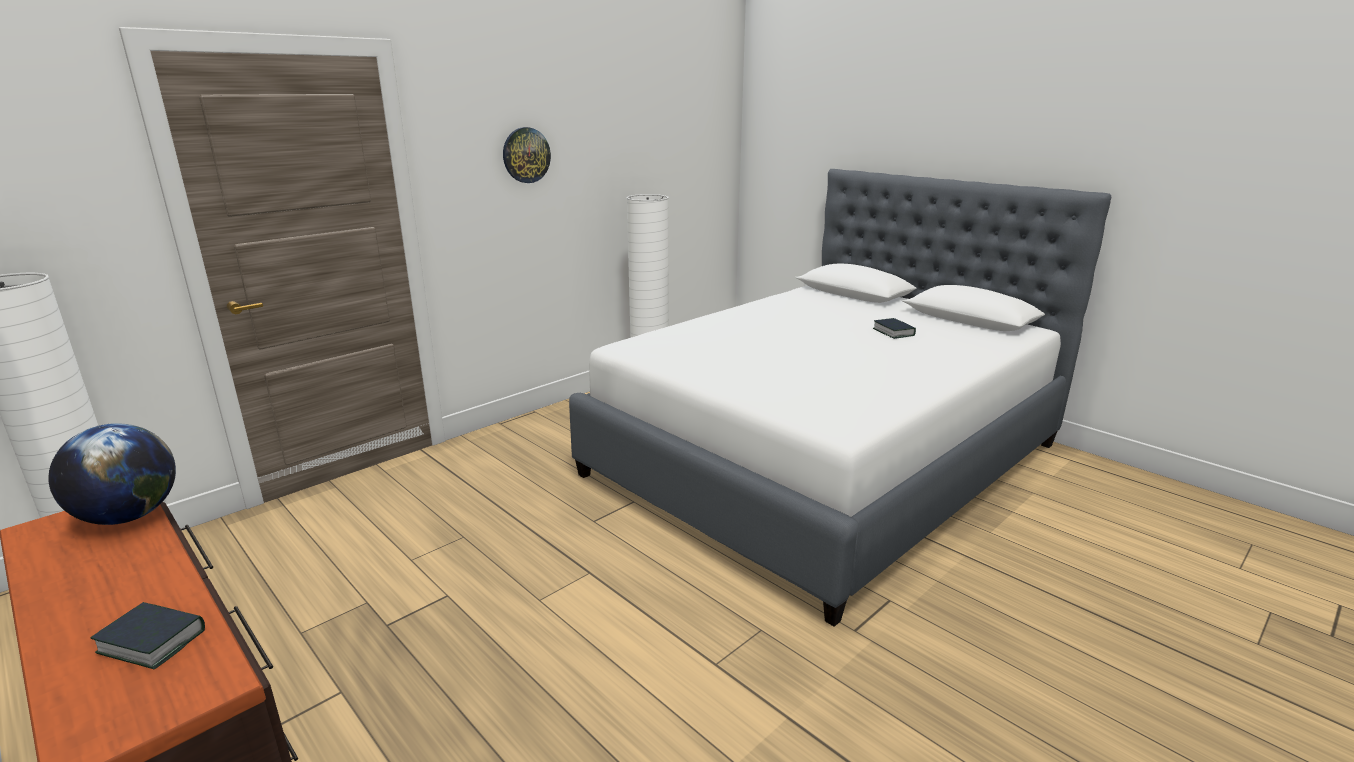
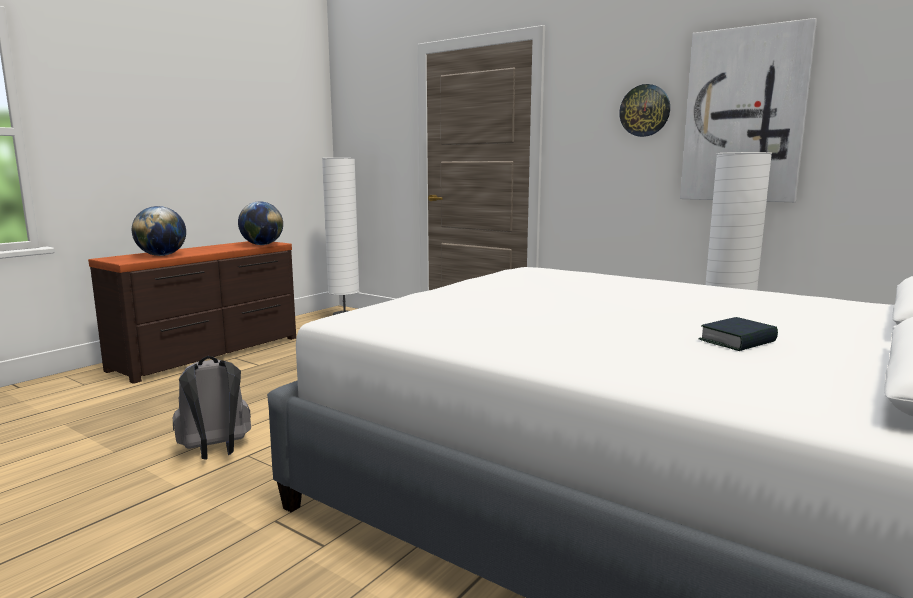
camera: 80 degrees right, 10 degrees down
(152, 641) = (161, 255): book -> globe
(603, 159) = (744, 116): none -> picture
(698, 696) = (215, 451): none -> grey backpack

